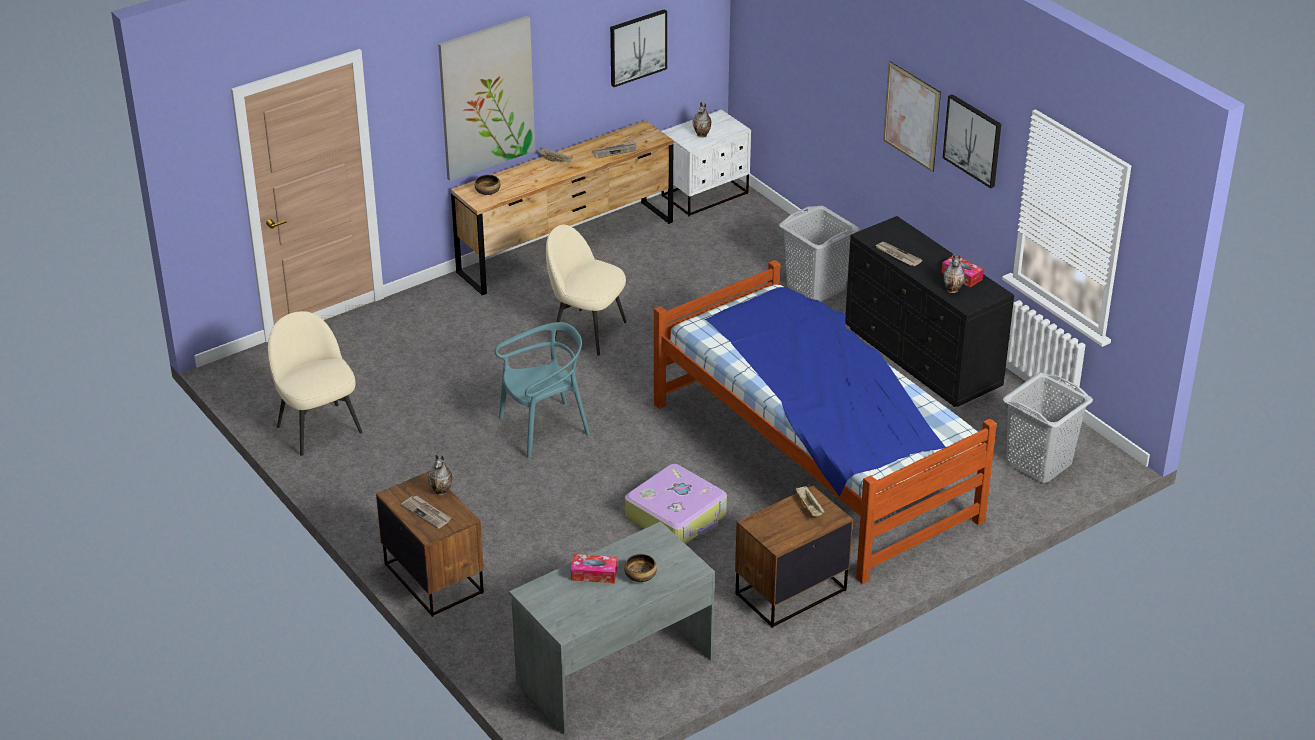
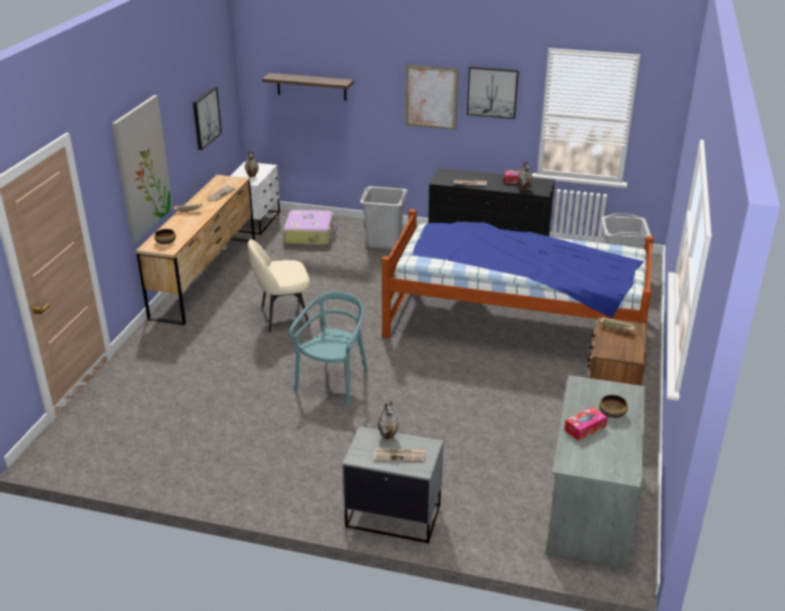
camera: 40 degrees left, 5 degrees down
(318, 428) = (168, 460): beige chair -> none
(434, 578) = (393, 516): brown nightstand -> grey nightstand
(677, 516) = (487, 391): suitcase -> suitcase (310, 235)
(796, 44) = (311, 86): none -> shelf

